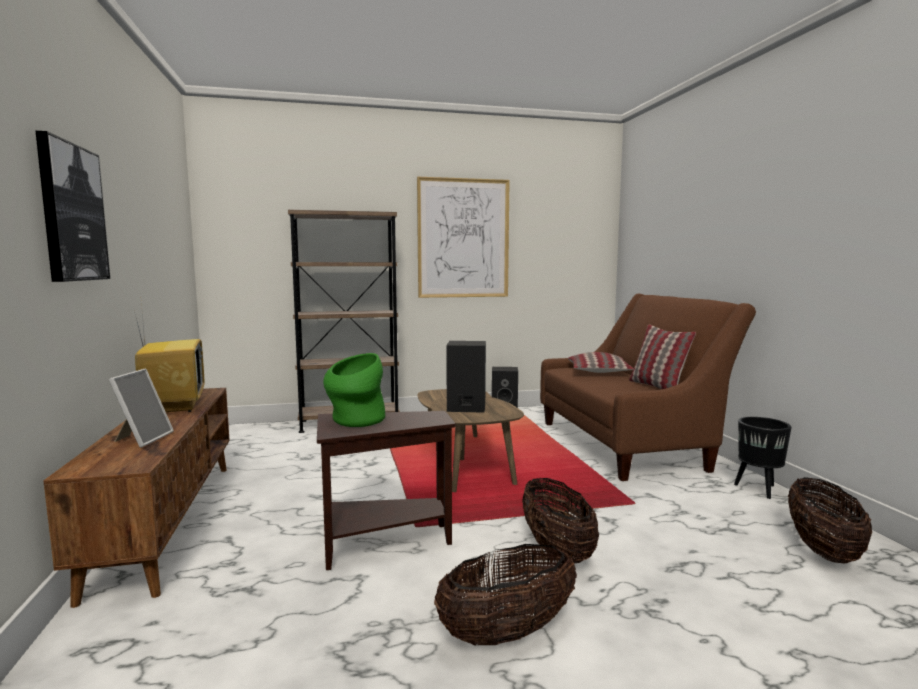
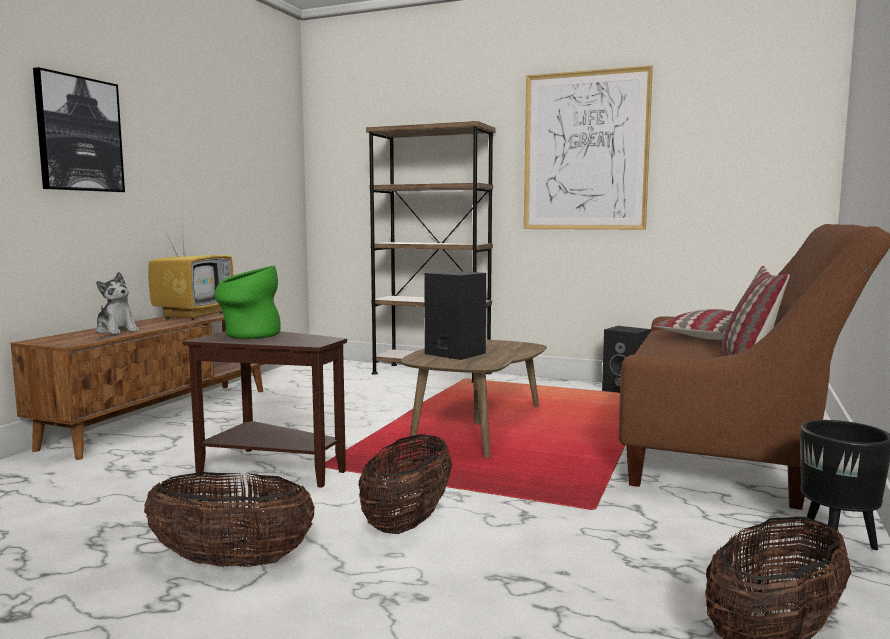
camera: 35 degrees right, 0 degrees up
(142, 439) = (117, 331): picture frame -> plush toy

